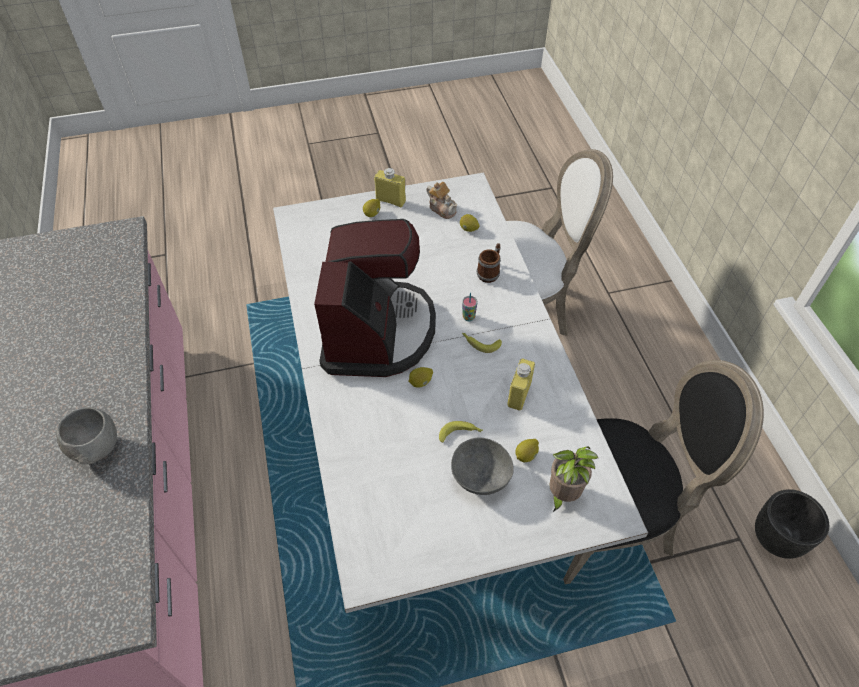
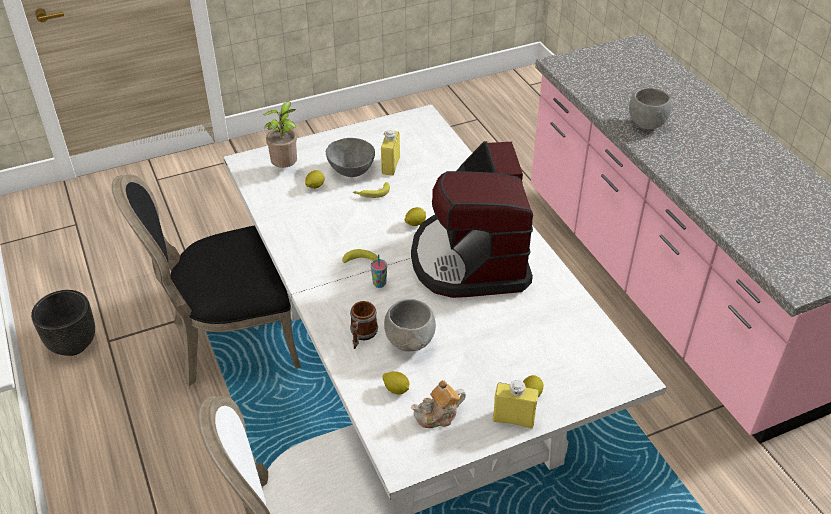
camera: 170 degrees right, 10 degrees down
(442, 209) = (438, 416): teapot -> teapot turned 60 degrees counterclockwise
(451, 260) = (410, 344): none -> grey bowl
(519, 395) = (322, 225): yellow bottle -> yellow bottle (390, 166)

